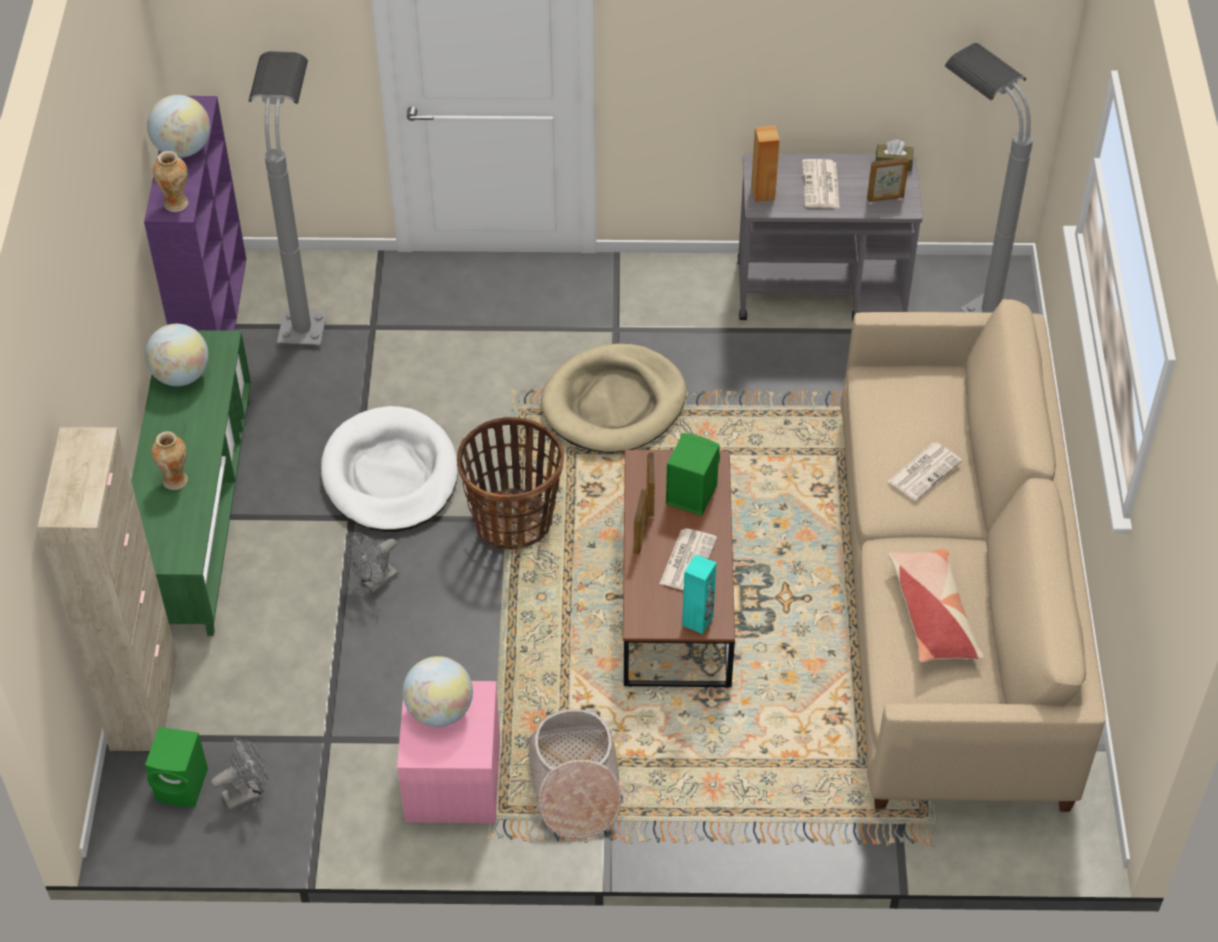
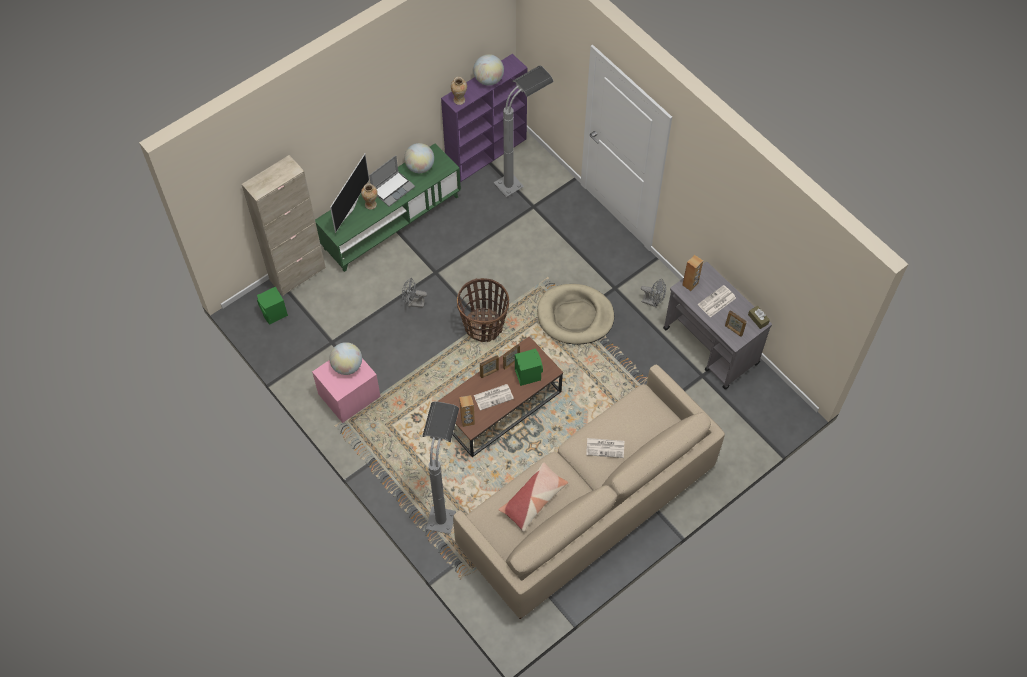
camera: 50 degrees right, 10 degrees up
(149, 511) = (350, 208): none -> television
(180, 433) = (393, 188): none -> laptop
(248, 793) = (288, 335): grey fan -> grey fan (653, 302)
(390, 475) = (467, 269): white dog bed -> none
(575, 785) = (381, 436): basket -> none
(698, 621) = (467, 421): turquoise speaker -> brown speaker
(967, 297) = (763, 403): grey floor lamp -> grey floor lamp (444, 504)

